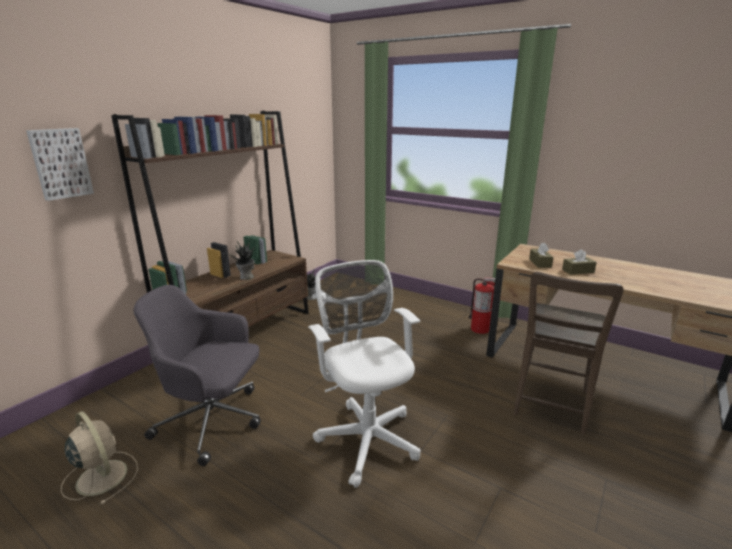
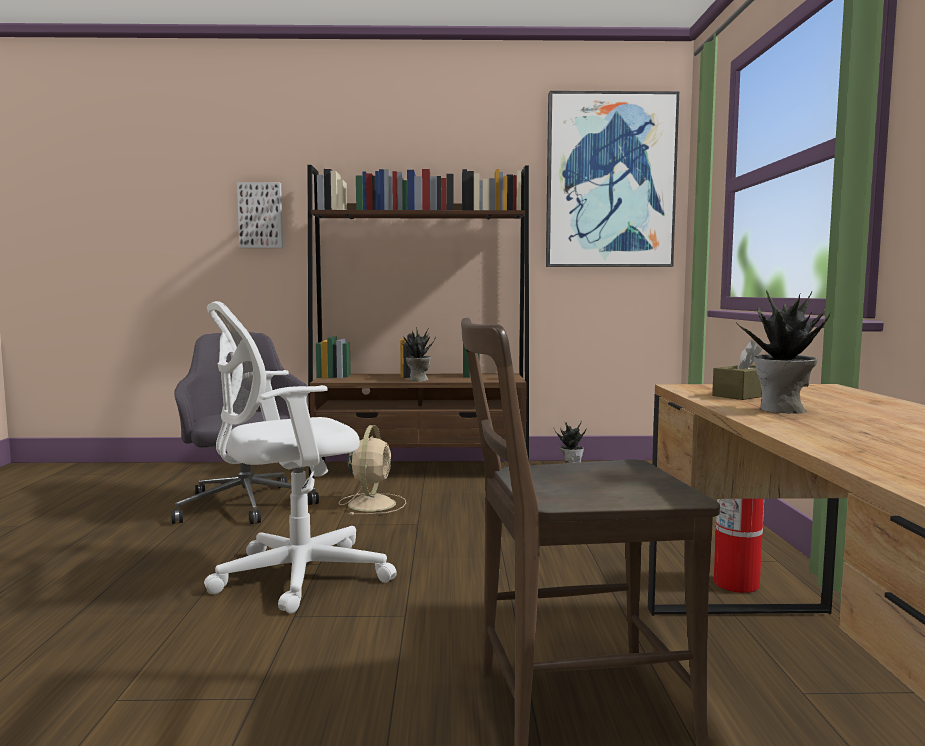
camera: 55 degrees right, 15 degrees down
(101, 476) = (134, 499): beige fan -> beige fan (372, 503)
(301, 116) = (610, 181): none -> picture
(367, 436) = (292, 577): white office chair -> white office chair turned 150 degrees counterclockwise
(578, 271) = (781, 410): brown tissue box -> potted plant

